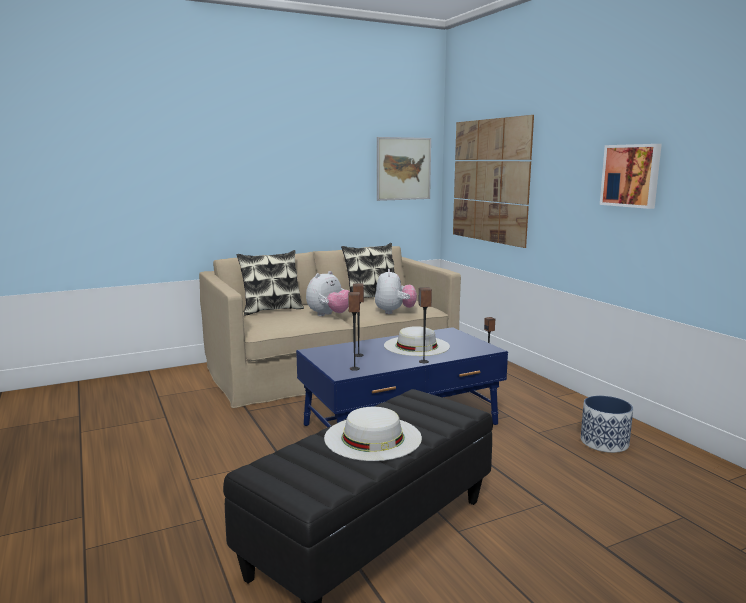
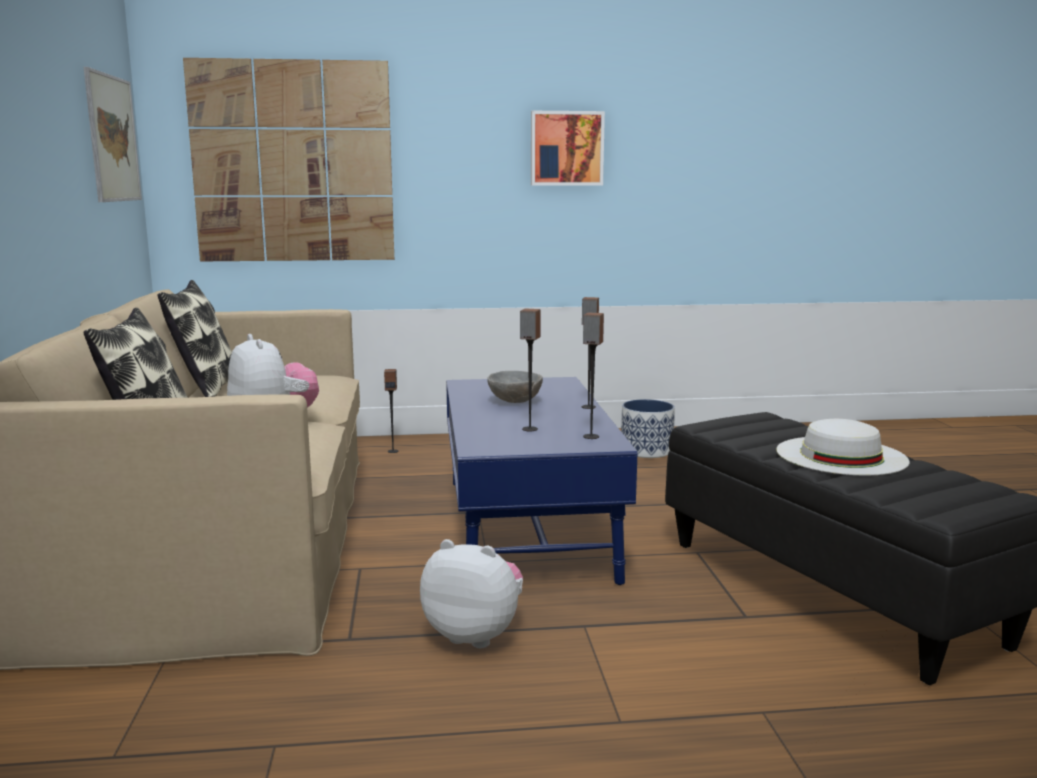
camera: 70 degrees left, 0 degrees up
(394, 312) = (322, 390): plush toy -> plush toy (475, 635)
(416, 346) = (515, 402): white hat -> grey bowl

